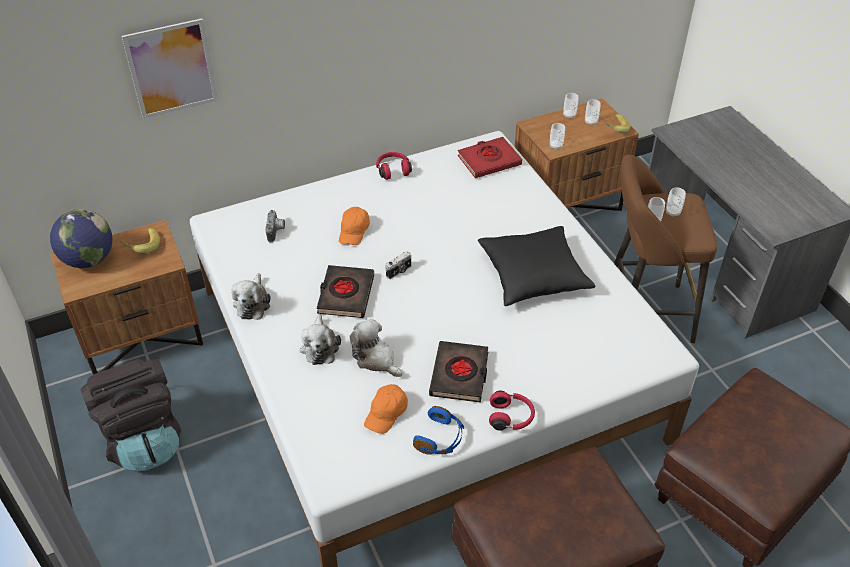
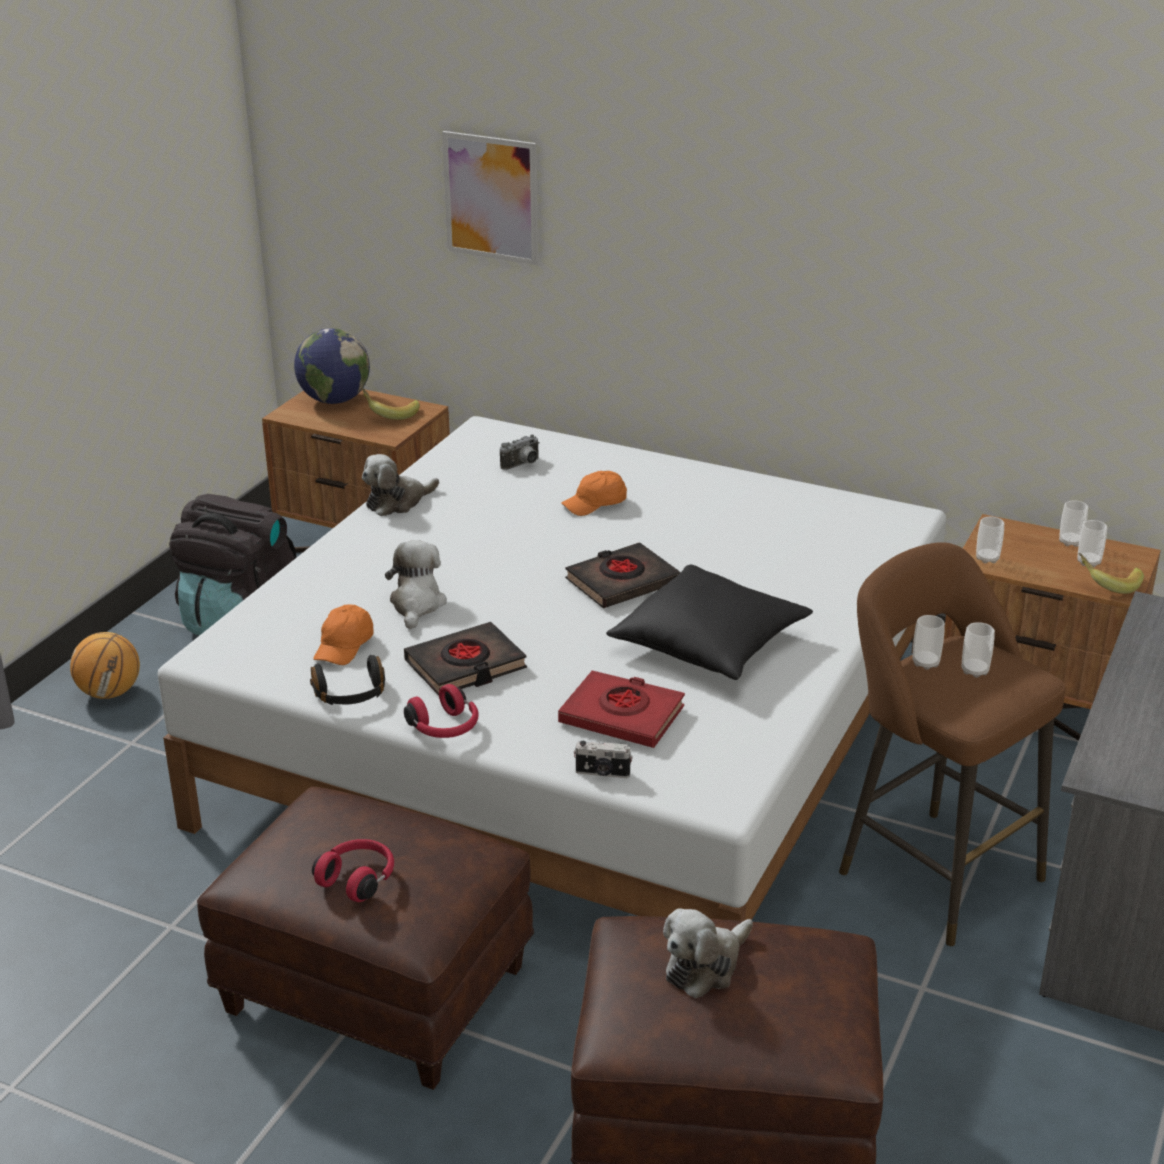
camera: 50 degrees right, 15 degrees down
(147, 548) = (110, 693): none -> basketball
(320, 347) = (388, 565): plush toy -> plush toy (705, 965)
(345, 295) = (488, 544): black book -> black book (622, 582)
(386, 413) = (344, 646): orange cap -> orange cap turned 60 degrees counterclockwise
(393, 170) = (738, 480): red headphones -> red headphones (358, 879)
(399, 271) = (575, 558): camera -> camera (602, 773)
(440, 438) = (350, 695): blue headphones -> black headphones
(489, 161) = (868, 528): red book -> red book (622, 716)

